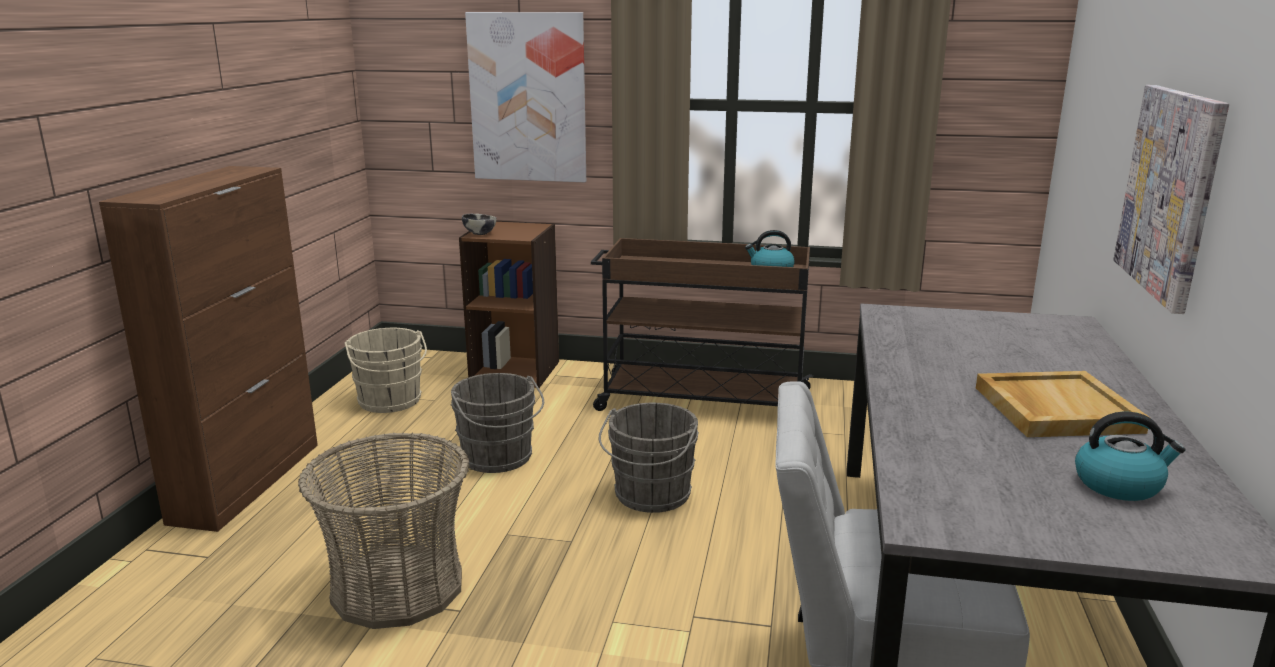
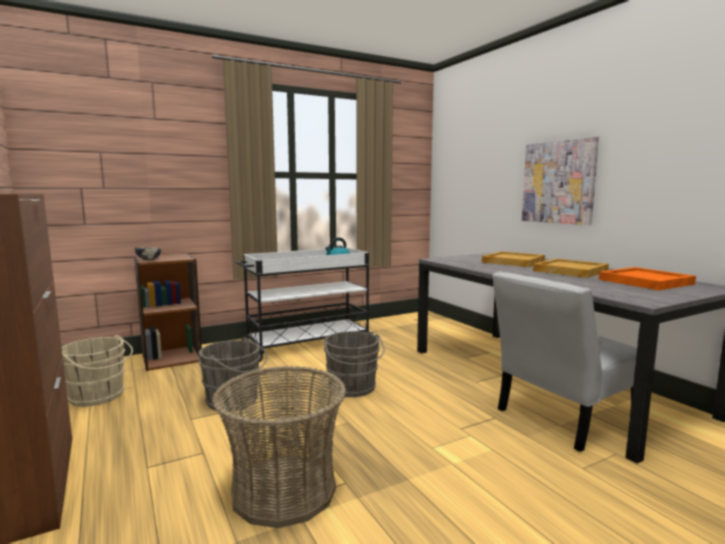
camera: 40 degrees left, 10 degrees down
(528, 98) = (163, 170): picture -> none
(701, 401) = (307, 344): brown cart -> white cart
(1017, 353) = (512, 262): none -> beige tray
(1119, 484) = (644, 281): kettle -> orange tray

